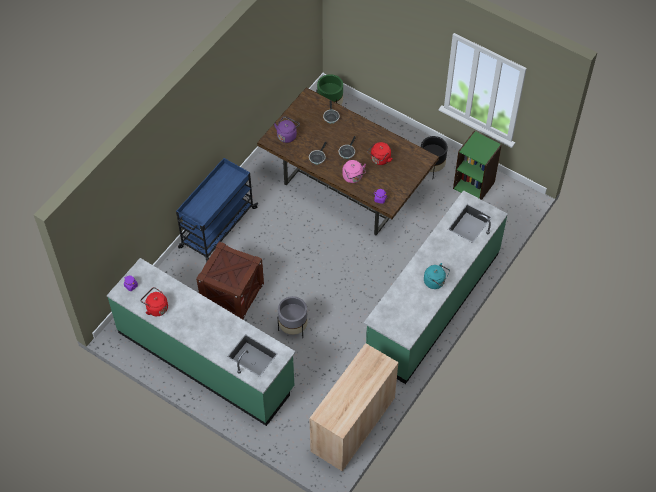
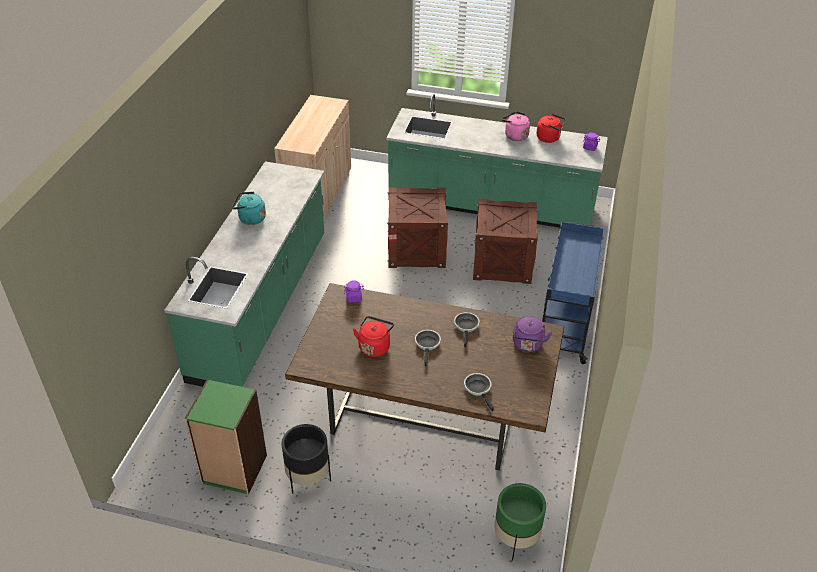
camera: 160 degrees right, 15 degrees down
(293, 328) = (416, 249): grey planter -> crate
(353, 177) = (403, 314): pink kettle -> pink kettle (514, 136)

